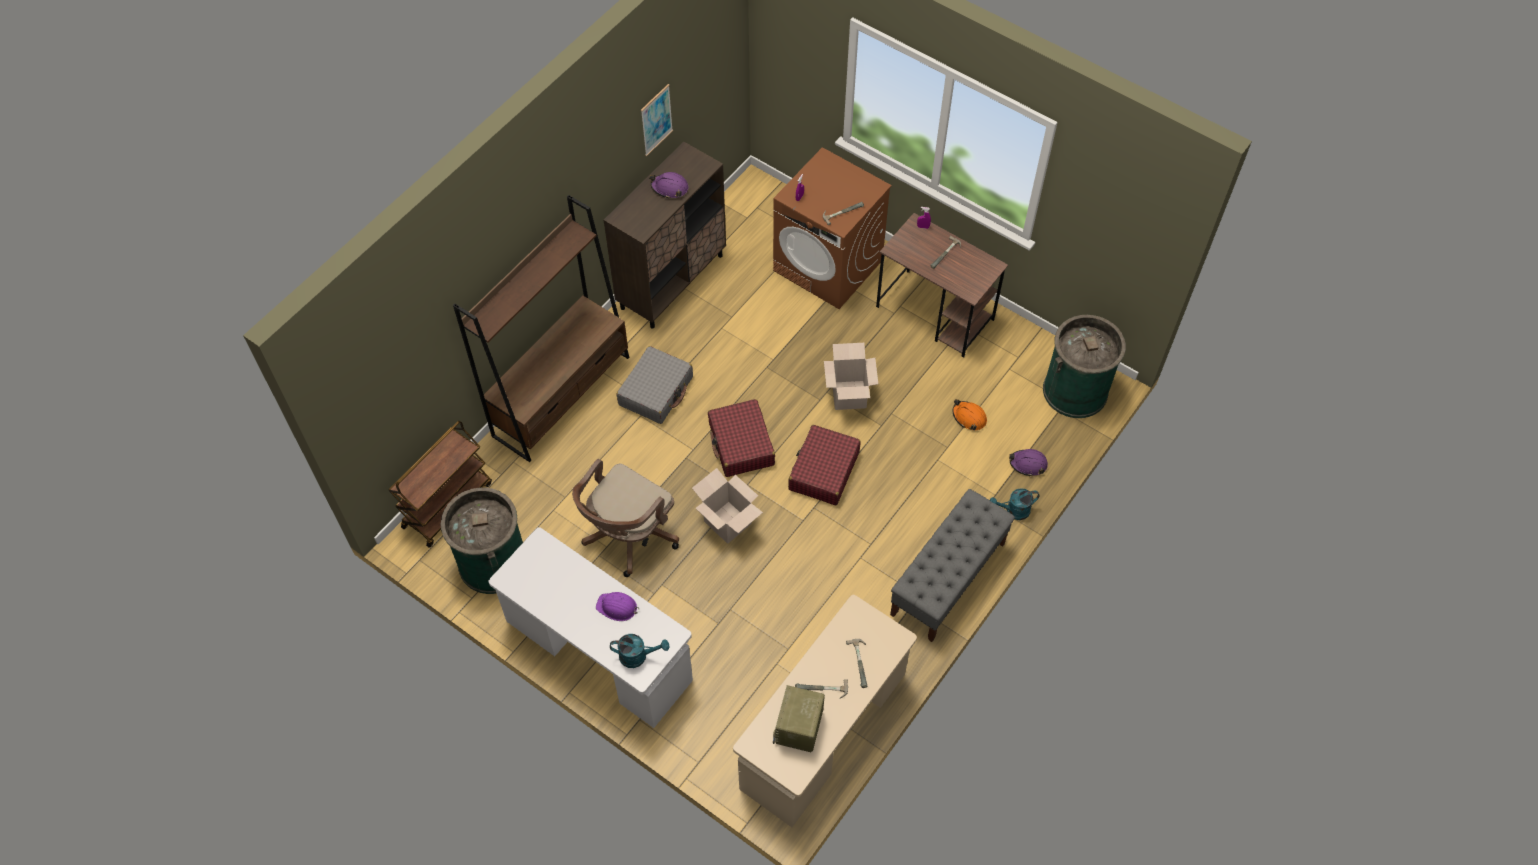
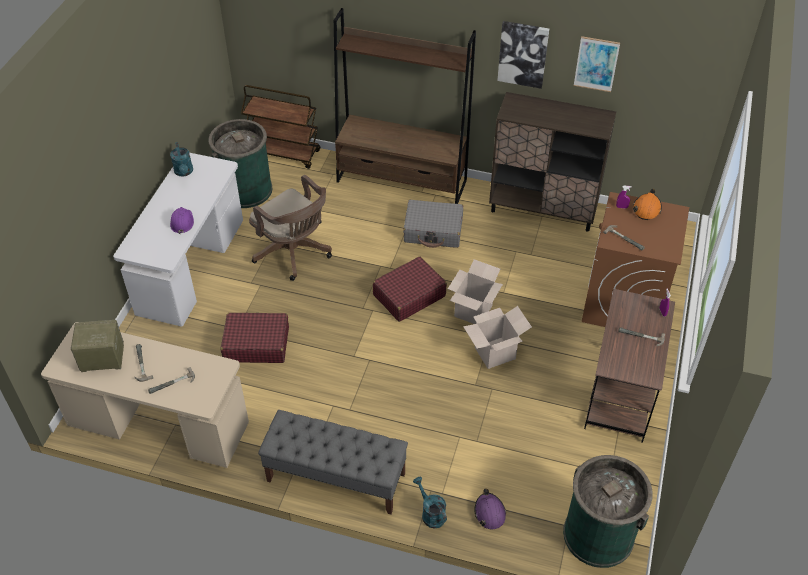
camera: 70 degrees right, 10 degrees down
(603, 173) = (523, 54): none -> picture
(628, 537) = (294, 253): brown office chair -> brown office chair turned 150 degrees counterclockwise
(638, 656) = (143, 245): turquoise watering can -> turquoise watering can (184, 172)
(669, 188) = (562, 117): purple hard hat -> none
(728, 522) = (331, 308): cardboard box -> cardboard box (473, 311)
(823, 471) = (408, 356): red suitcase -> red suitcase (256, 344)
(969, 417) = (518, 450): orange hard hat -> orange hard hat (646, 208)

